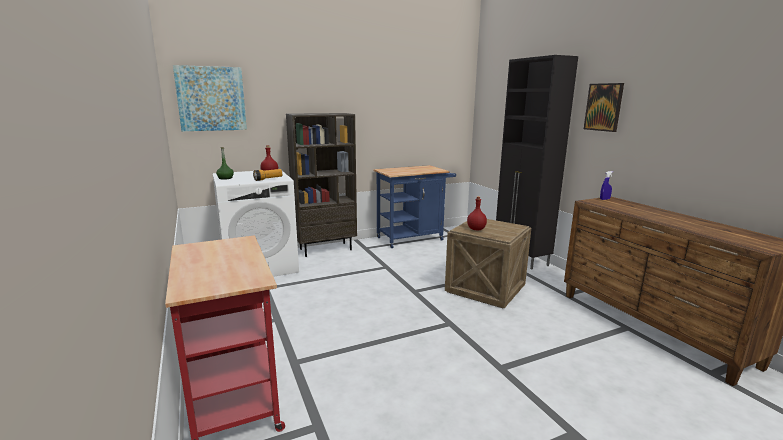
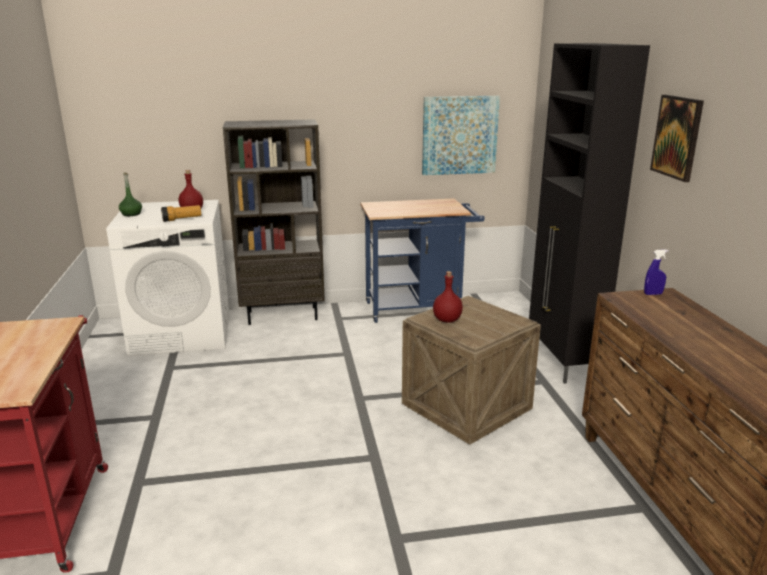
camera: 15 degrees right, 5 degrees up
(211, 99) = (122, 102): picture -> picture (459, 135)

